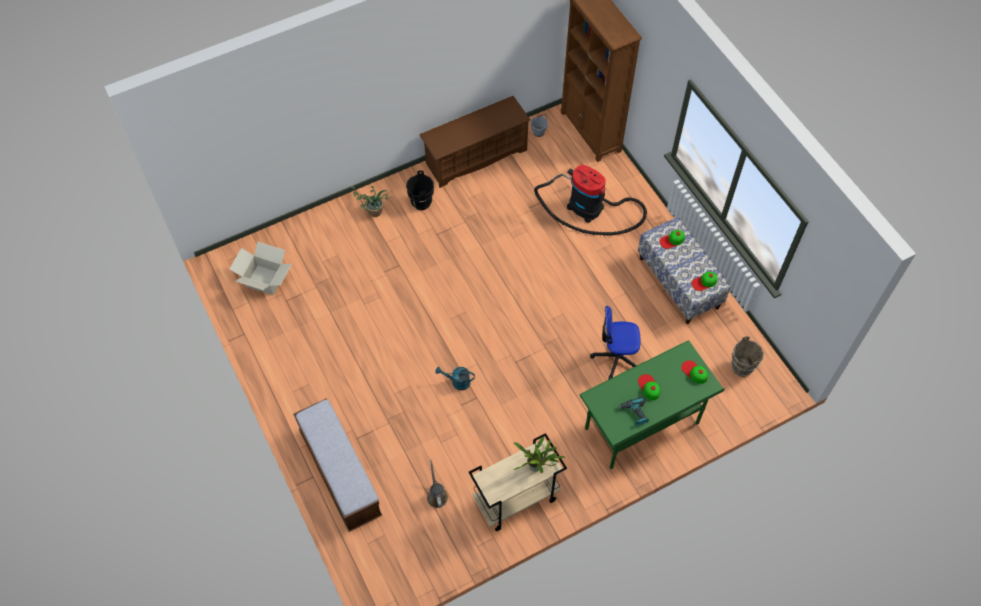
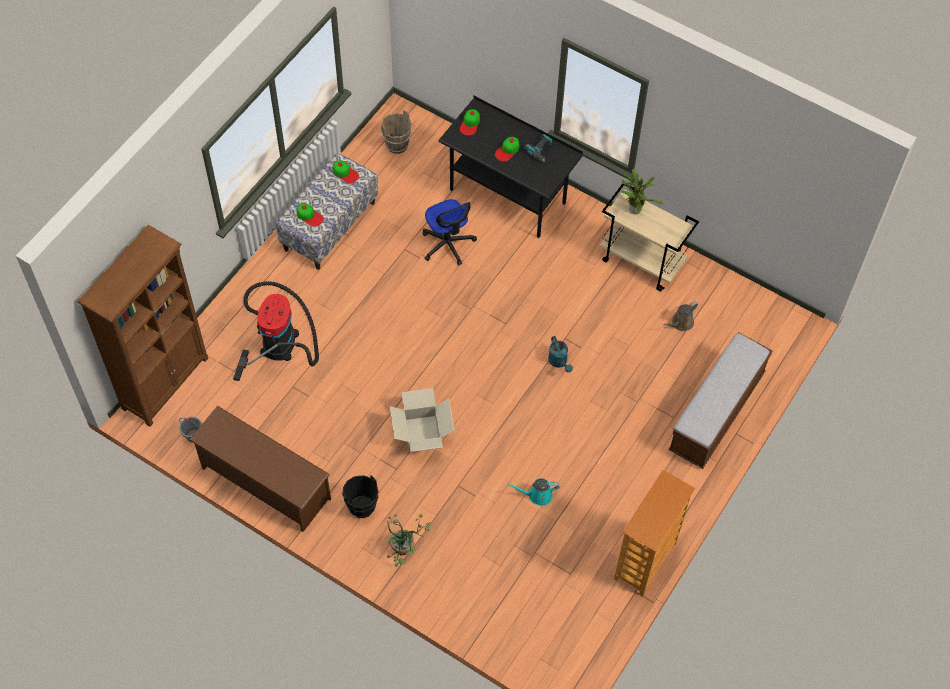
camera: 120 degrees left, 0 degrees up
(260, 352) = (645, 561): none -> bookcase
(265, 279) = (558, 612): cardboard box -> cardboard box (422, 434)
(357, 310) = (537, 495): none -> turquoise watering can
(642, 427) = (508, 197): green desk -> black desk

